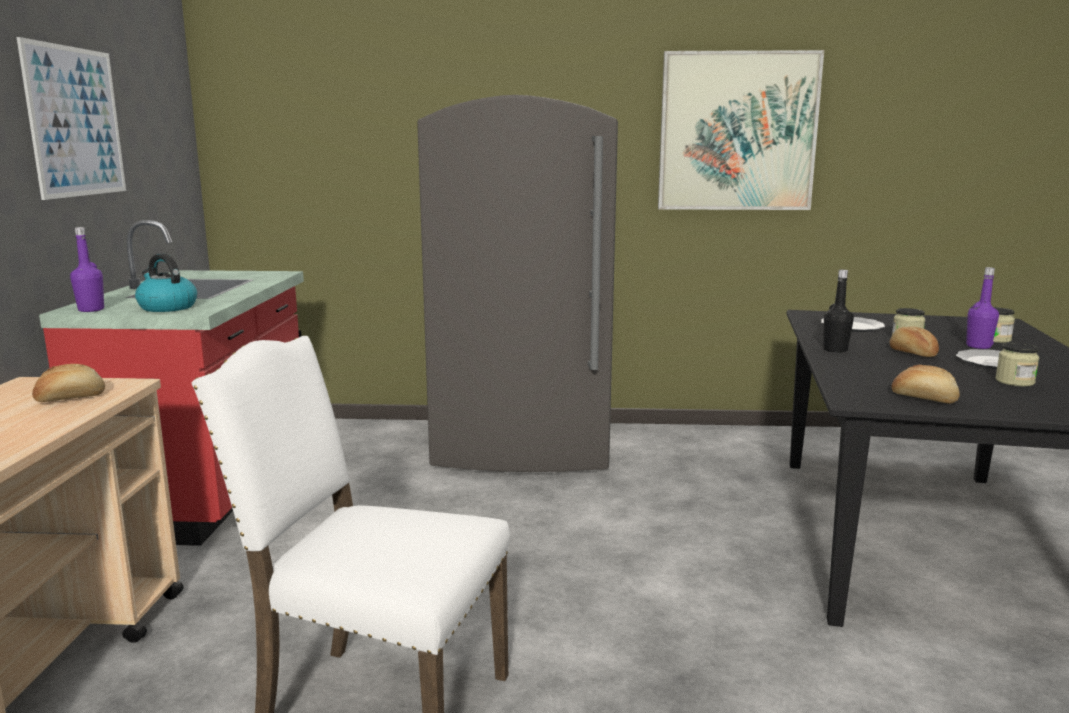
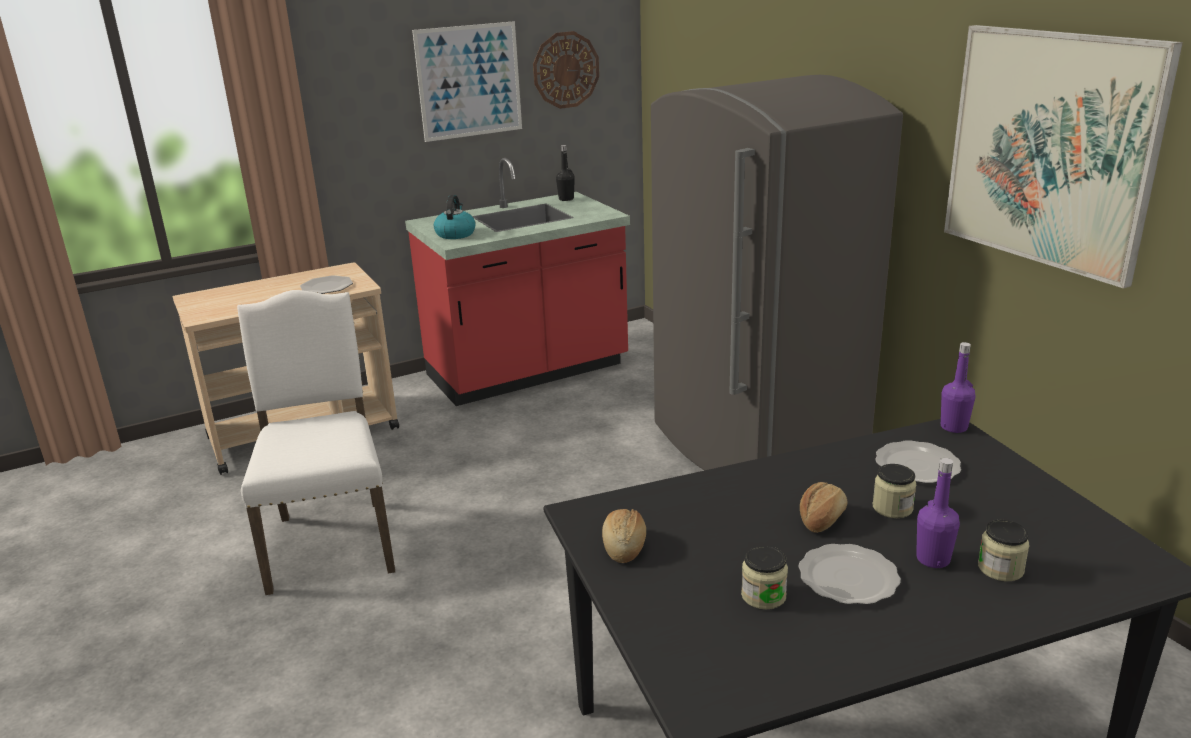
camera: 60 degrees right, 10 degrees up
(70, 398) = (326, 287): bread -> plate
(91, 310) = (428, 224): purple bottle -> purple bottle (954, 427)
(149, 124) = (566, 70): none -> wall clock
(835, 350) = (775, 473): black bottle -> black bottle (566, 199)

